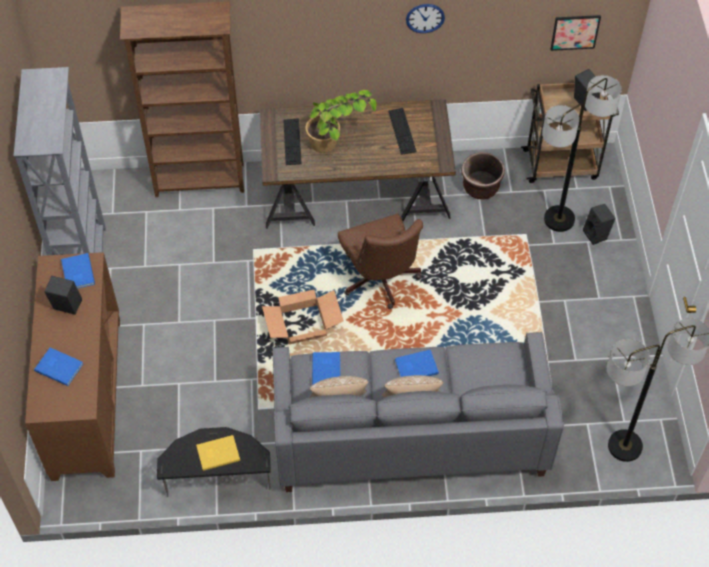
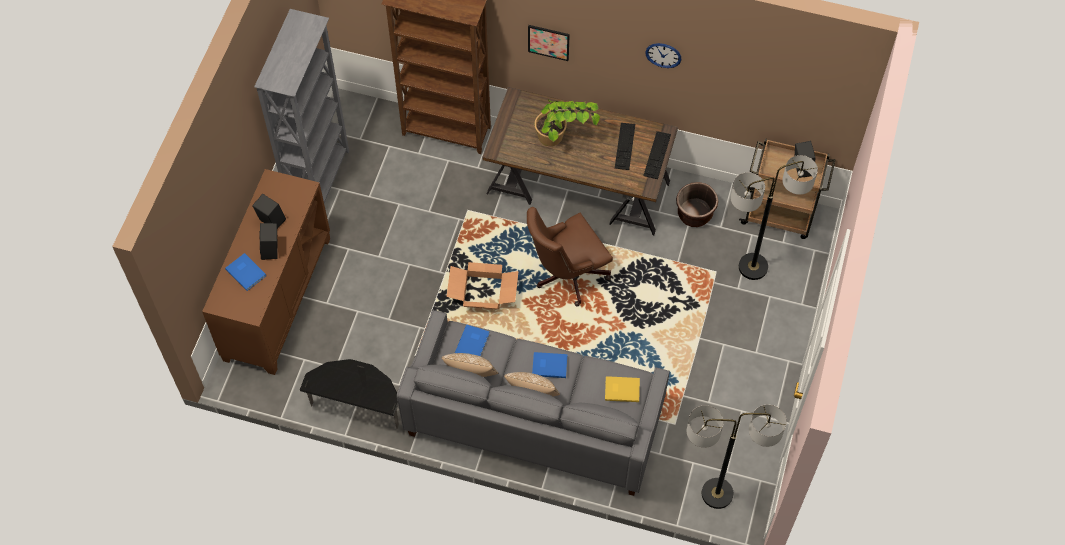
camera: 20 degrees right, 5 degrees up
(77, 273) = (290, 194): blue book -> none
(217, 453) = (356, 384): yellow book -> yellow book (621, 389)
(292, 141) = (523, 127): keyboard -> keyboard (657, 155)
(380, 281) = (566, 275): brown office chair -> brown office chair turned 60 degrees clockwise
(575, 32) = (803, 105): picture -> picture (548, 42)
(597, 235) = (781, 292): black speaker -> black speaker (272, 251)

